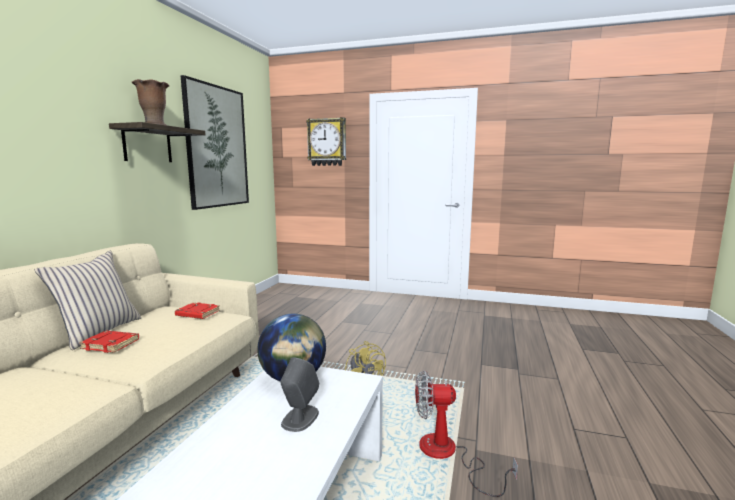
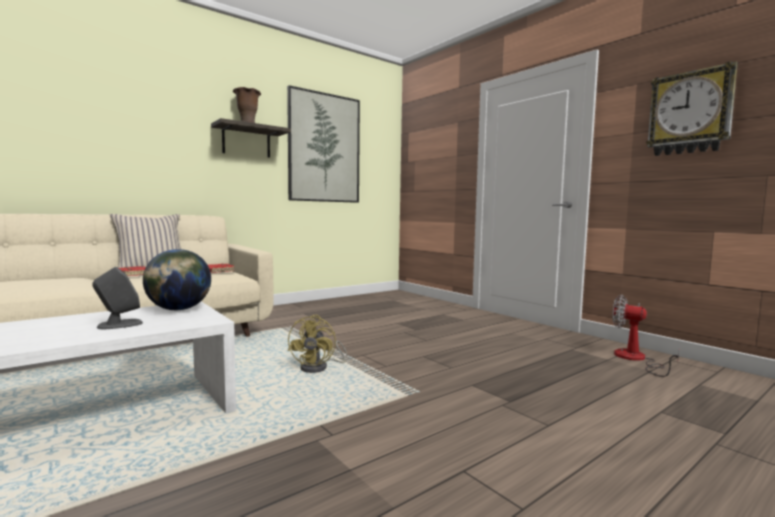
camera: 35 degrees right, 5 degrees down
(327, 142) = (442, 142): wall clock -> wall clock (690, 113)
(448, 455) = (284, 433): fan -> fan (635, 359)

